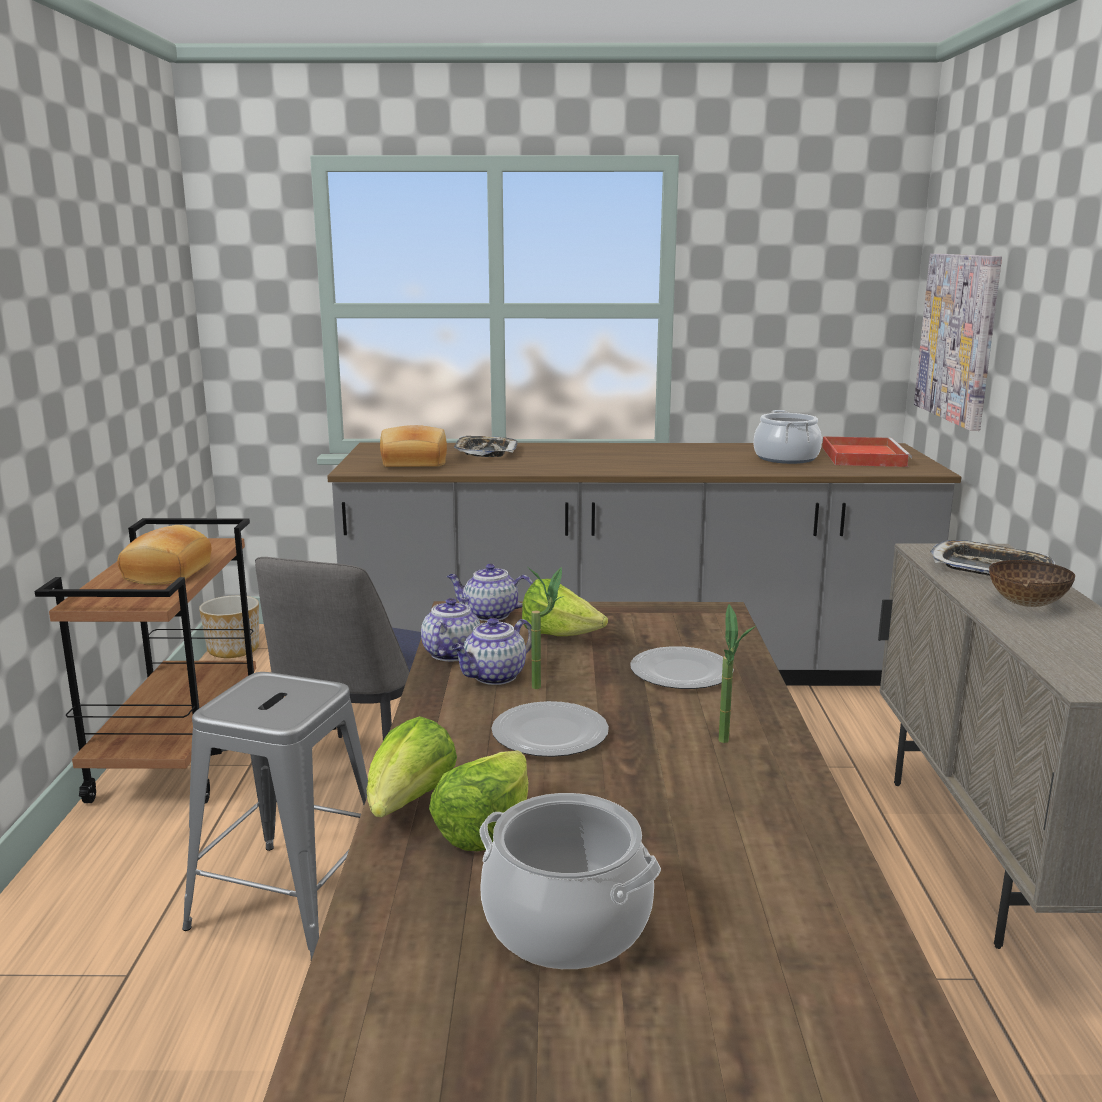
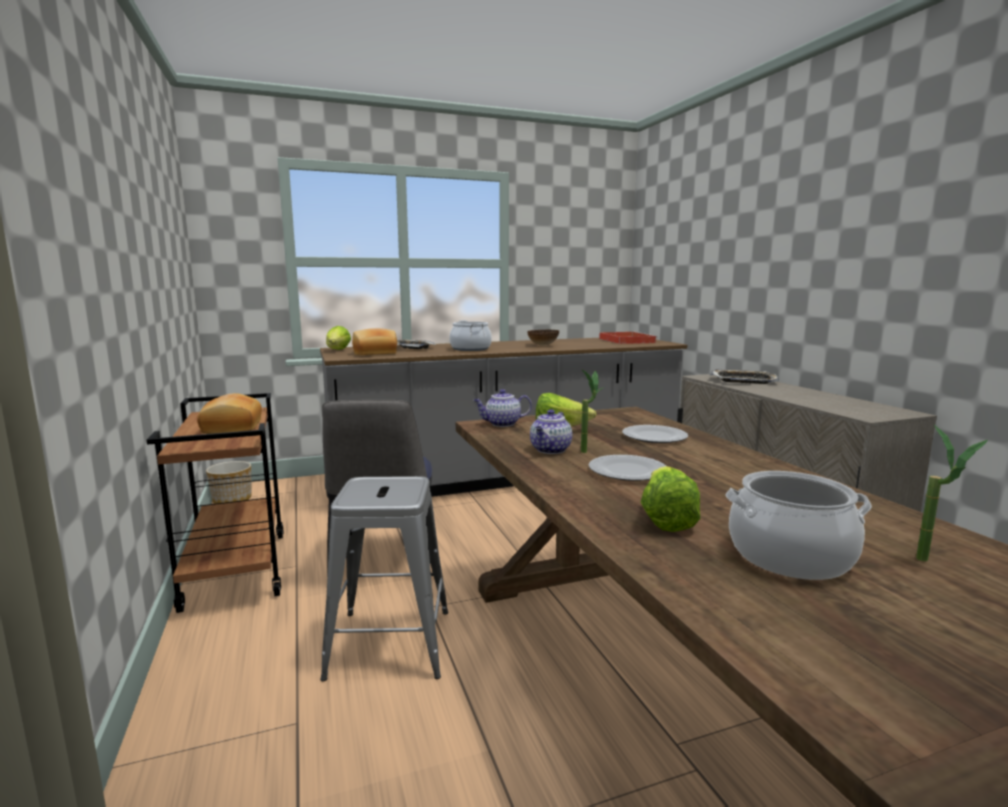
camera: 20 degrees left, 5 degrees down
(409, 804) = (598, 516): lettuce -> lettuce (337, 350)
(451, 653) = (506, 443): teapot -> none
(729, 745) = (733, 463): potted plant -> potted plant (934, 563)
(785, 458) = (589, 343): cooking pot -> cooking pot (470, 349)
(958, 337) = (672, 272): picture -> none
(1025, 604) = (783, 391): bowl -> bowl (542, 345)

